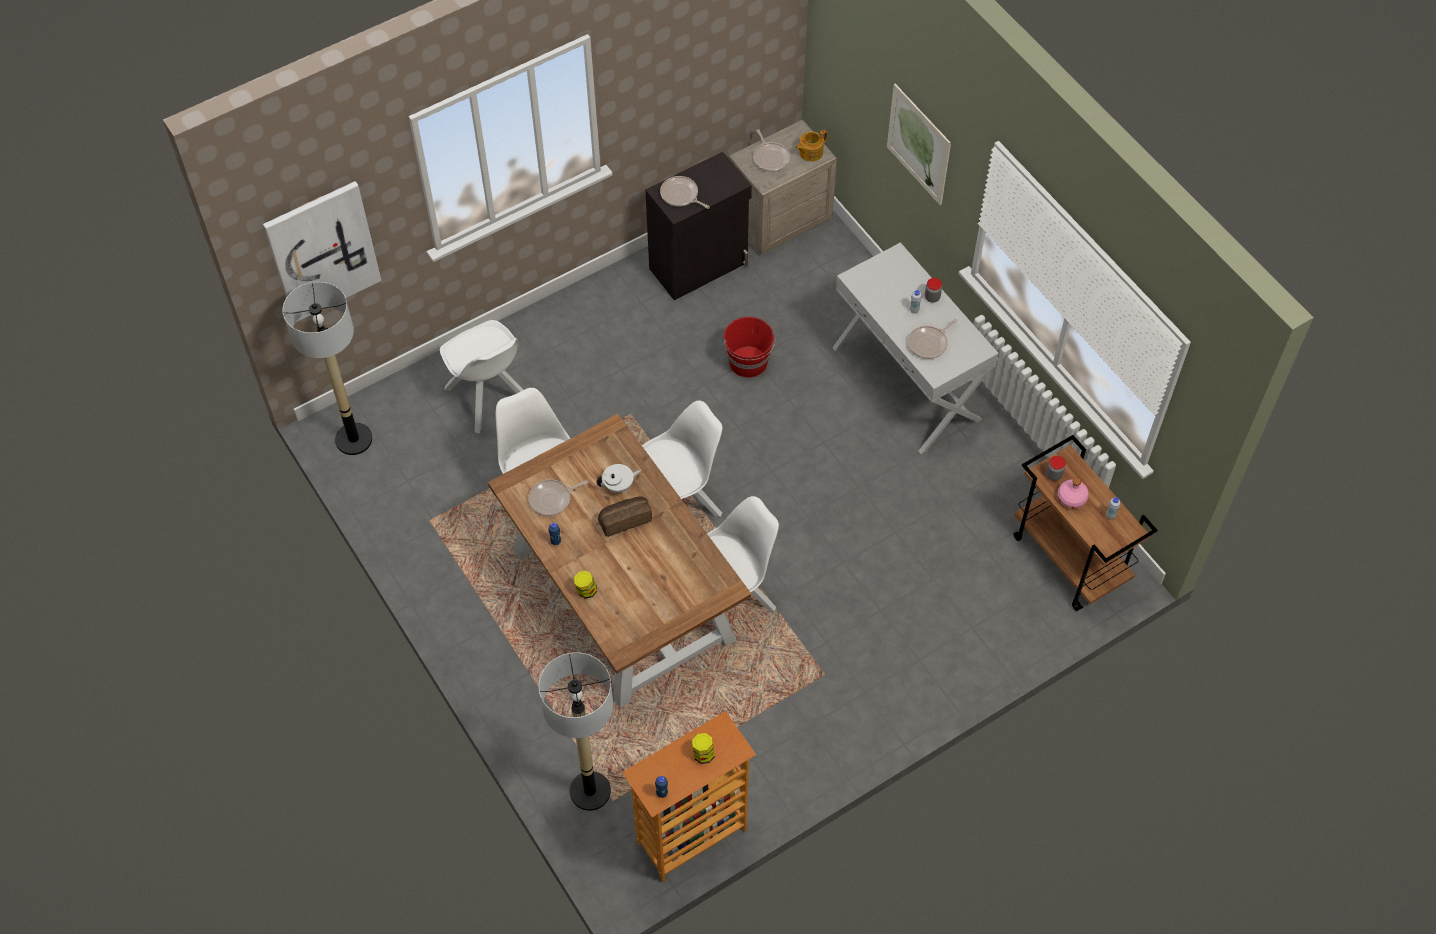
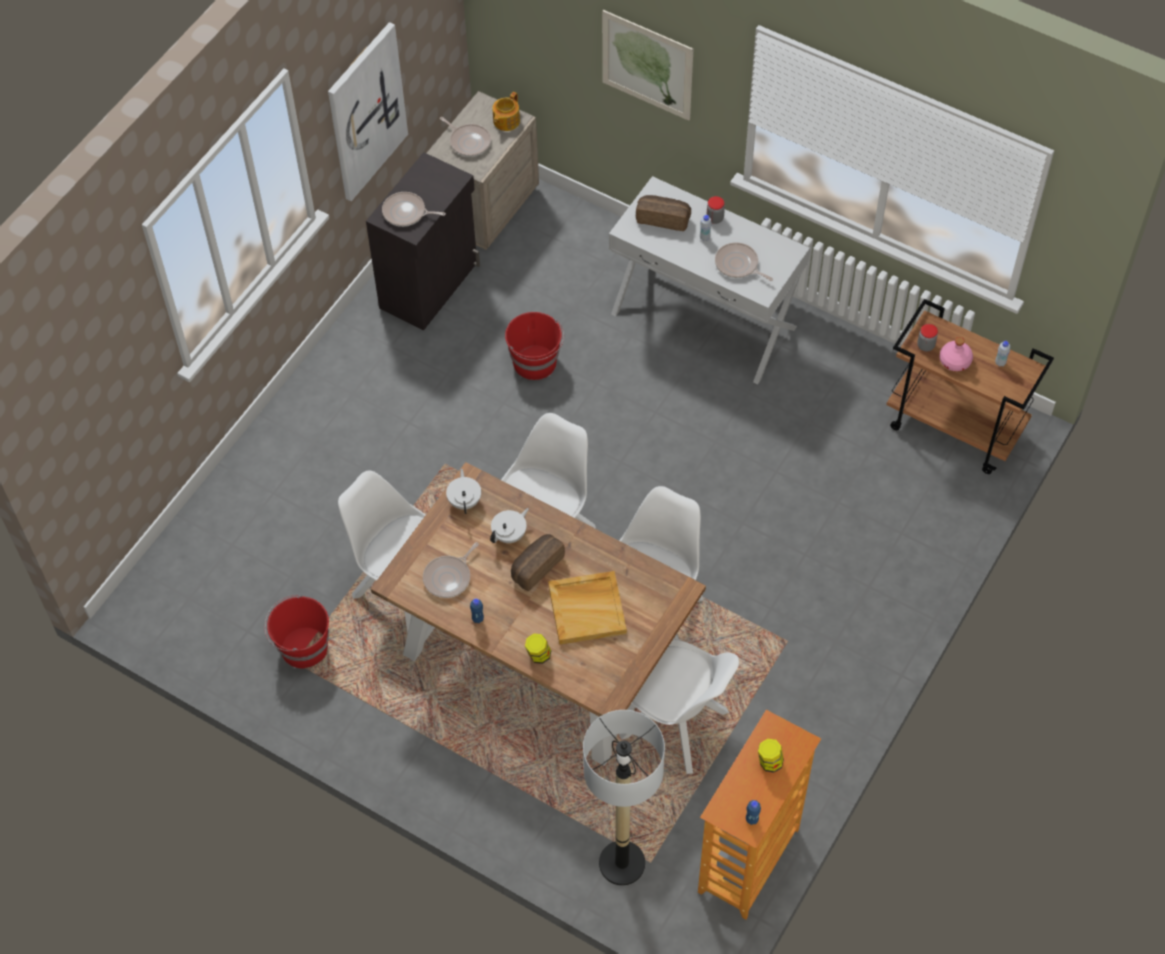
camera: 25 degrees left, 0 degrees up
(322, 250) = (86, 411): picture -> picture (366, 111)
(354, 439) = (164, 612): floor lamp -> none
(441, 512) = (303, 647): none -> red bucket
(490, 397) = (287, 508): white chair -> white chair (677, 726)
(599, 444) = (465, 501): none -> white teapot
(646, 571) = (587, 609): none -> beige tray
(889, 280) = (663, 218): none -> bread
(929, 343) = (738, 265): frying pan -> frying pan turned 105 degrees clockwise

